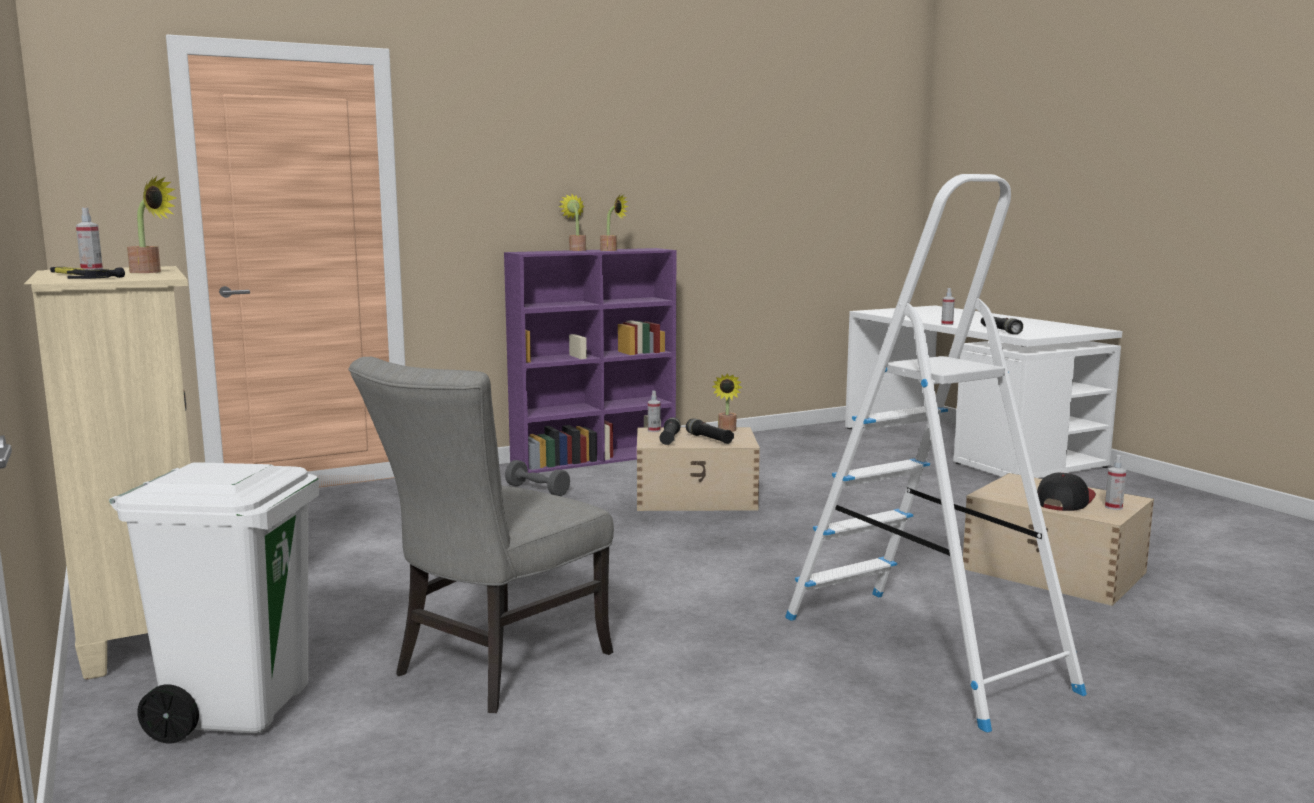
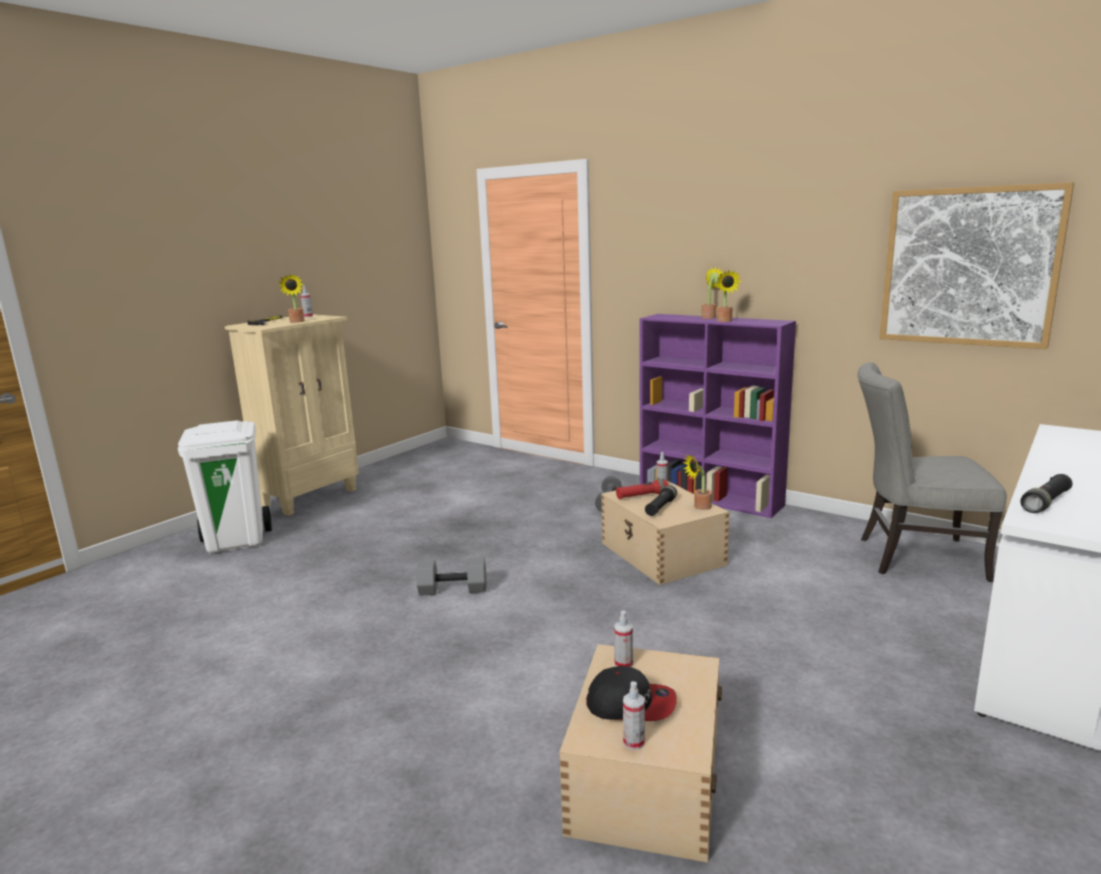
camera: 65 degrees right, 5 degrees up
(492, 666) = (299, 578): grey chair -> grey chair (912, 557)
(658, 584) = (453, 589): none -> grey dumbbell
(669, 439) = (642, 496): black flashlight -> red flashlight
(779, 192) = (969, 267): none -> picture
(921, 652) = (377, 723): white step ladder -> none
(947, 324) = (1038, 472): spray bottle -> spray bottle (623, 664)

